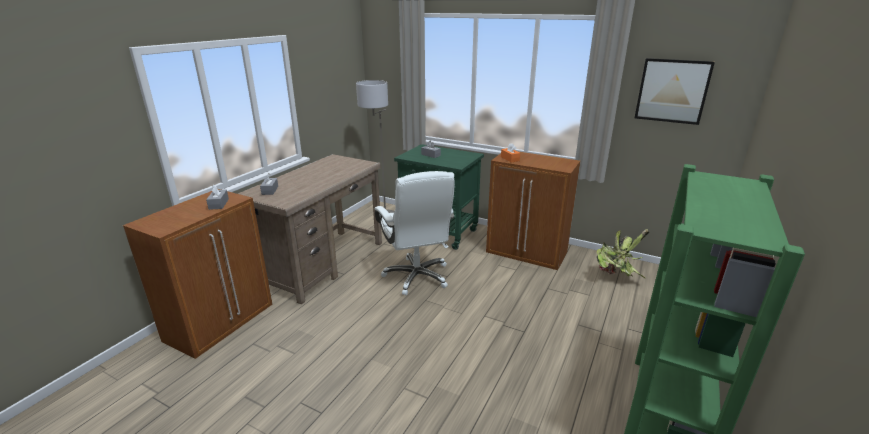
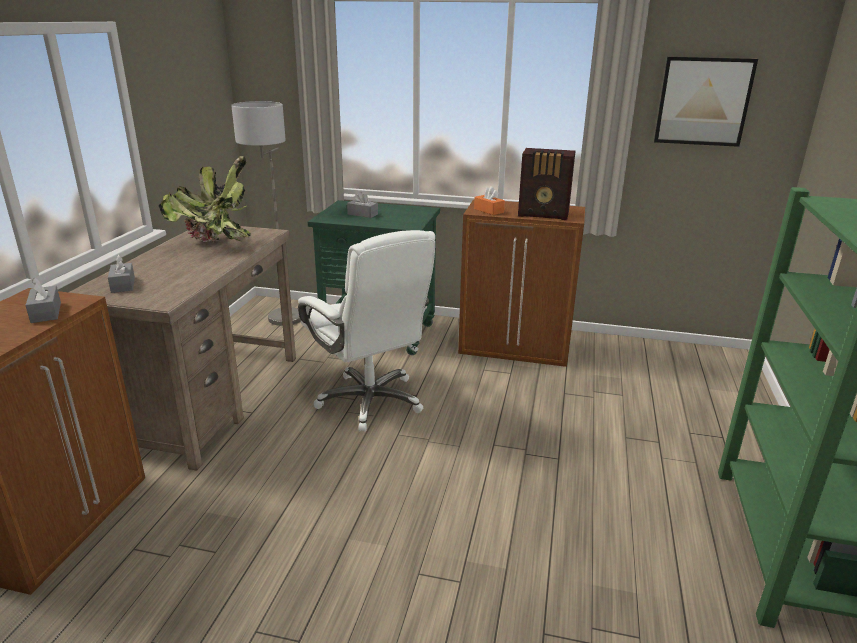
camera: 15 degrees left, 0 degrees up
(547, 164) = (544, 214): none -> radio
(615, 276) = (645, 366): potted plant -> potted plant (216, 245)

